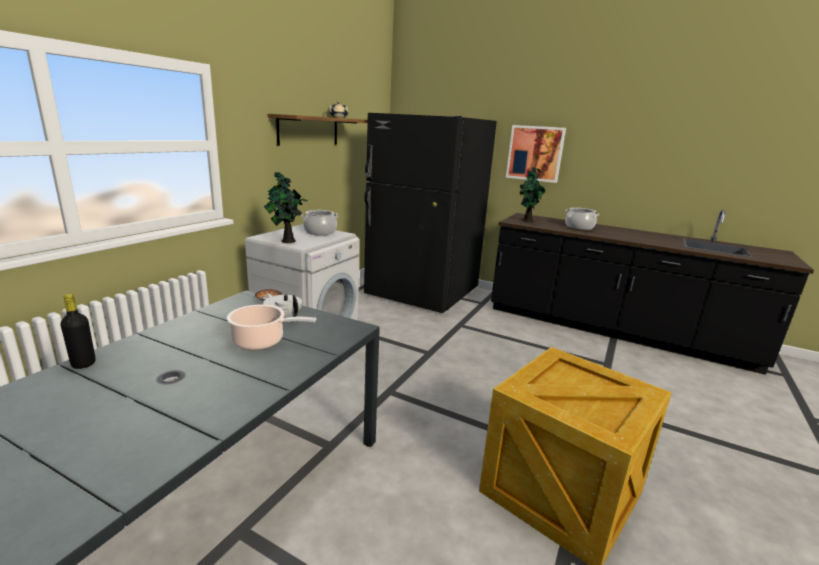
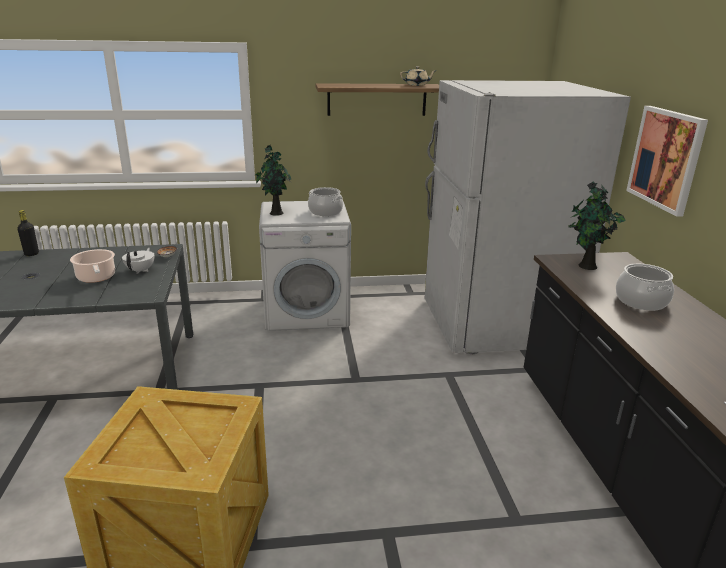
camera: 55 degrees right, 5 degrees up
(423, 291) = (496, 324): black fridge -> white fridge

